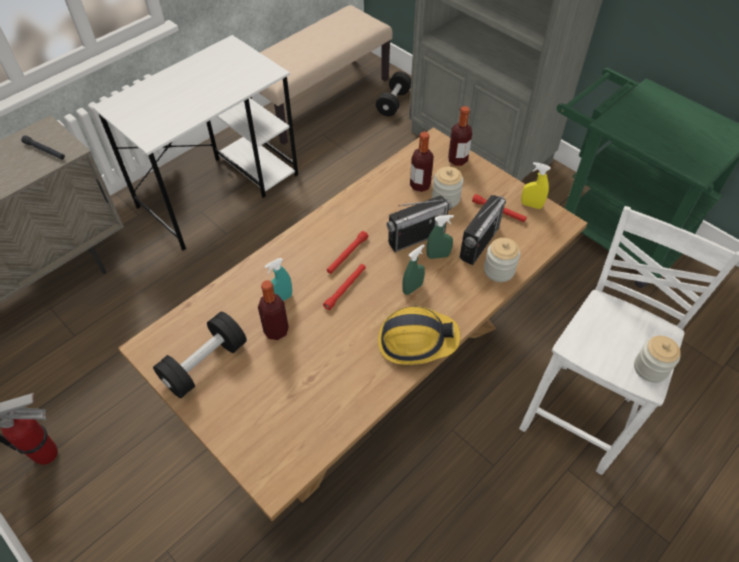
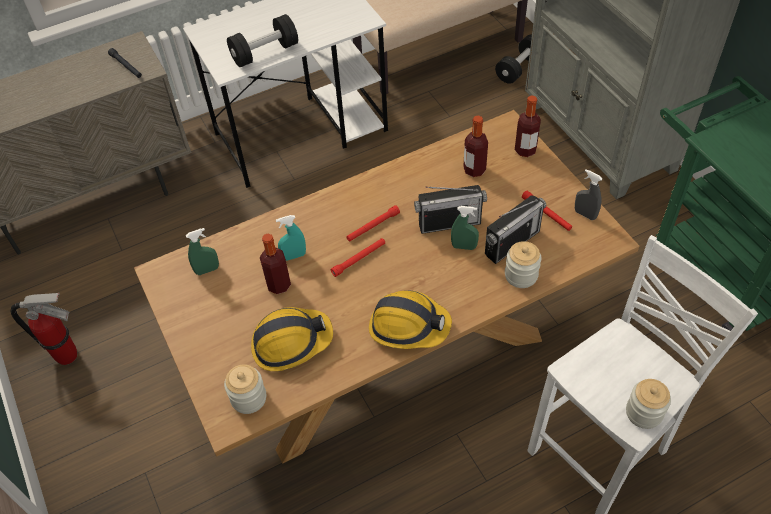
camera: 20 degrees right, 0 degrees up
(205, 364) = (204, 301): black dumbbell -> black dumbbell (265, 53)
(309, 384) = (291, 342): none -> hard hat
(412, 288) = (425, 274): green spray bottle -> green spray bottle (207, 270)
(445, 198) = (496, 189): jar -> jar (248, 398)
(531, 205) = (585, 214): yellow spray bottle -> grey spray bottle

